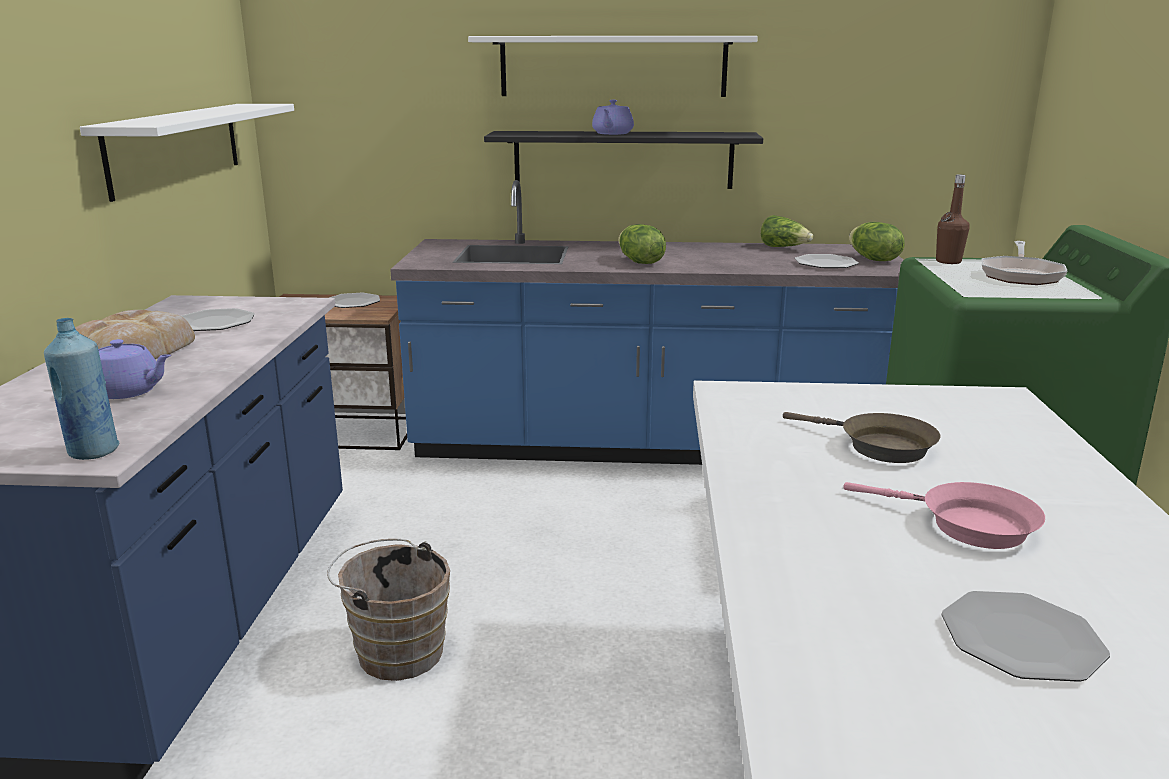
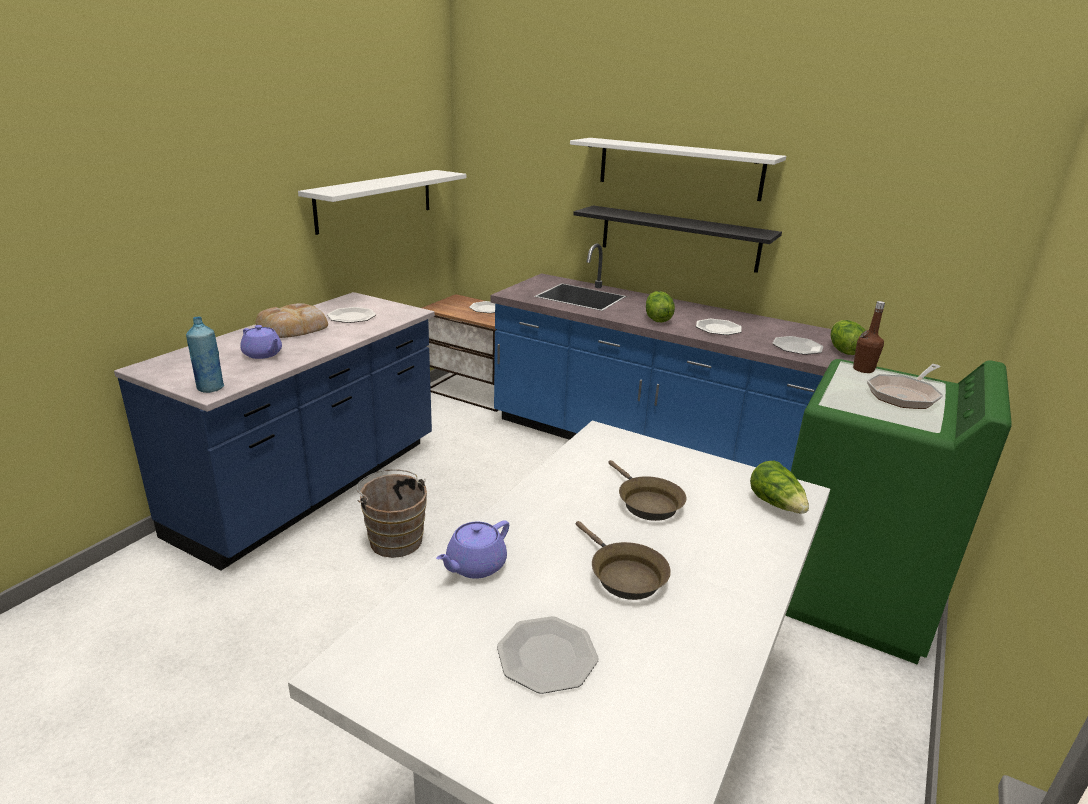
camera: 25 degrees right, 5 degrees up
(612, 134) = (665, 220): purple teapot -> purple teapot (474, 566)
(720, 260) = (718, 328): none -> plate
(784, 248) = (785, 326): lettuce -> lettuce (777, 504)
(967, 525) = (623, 575): pink frying pan -> brown frying pan

